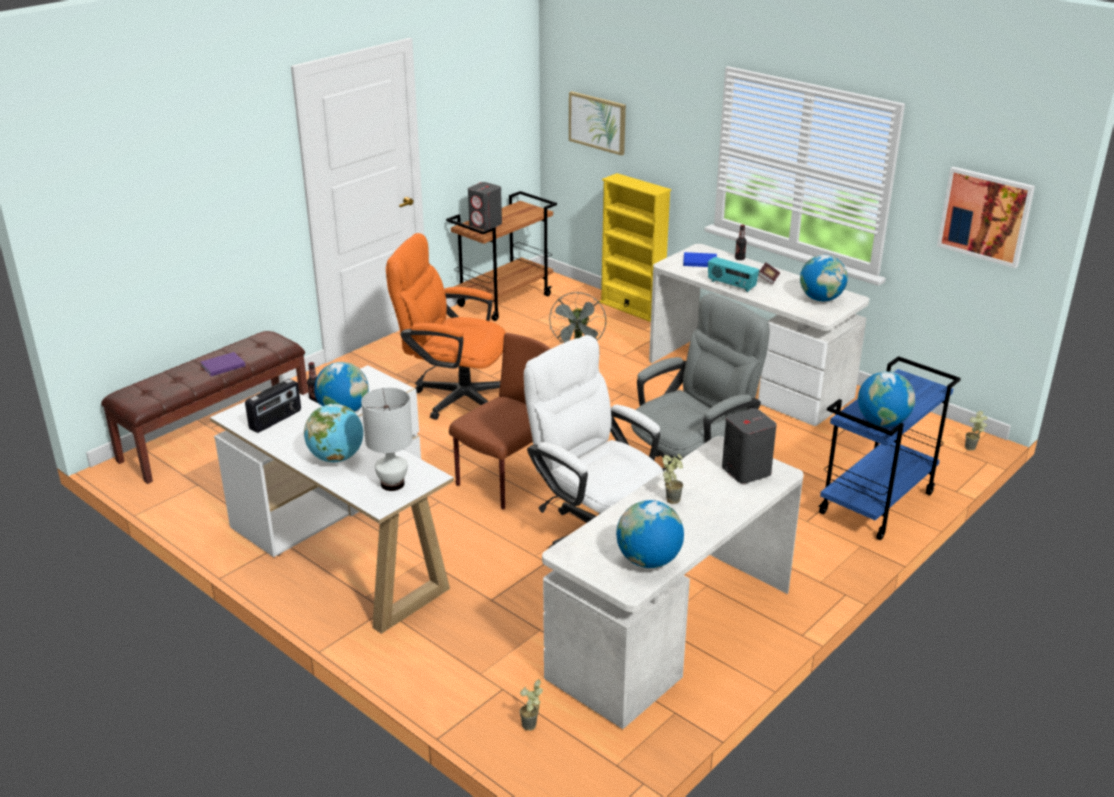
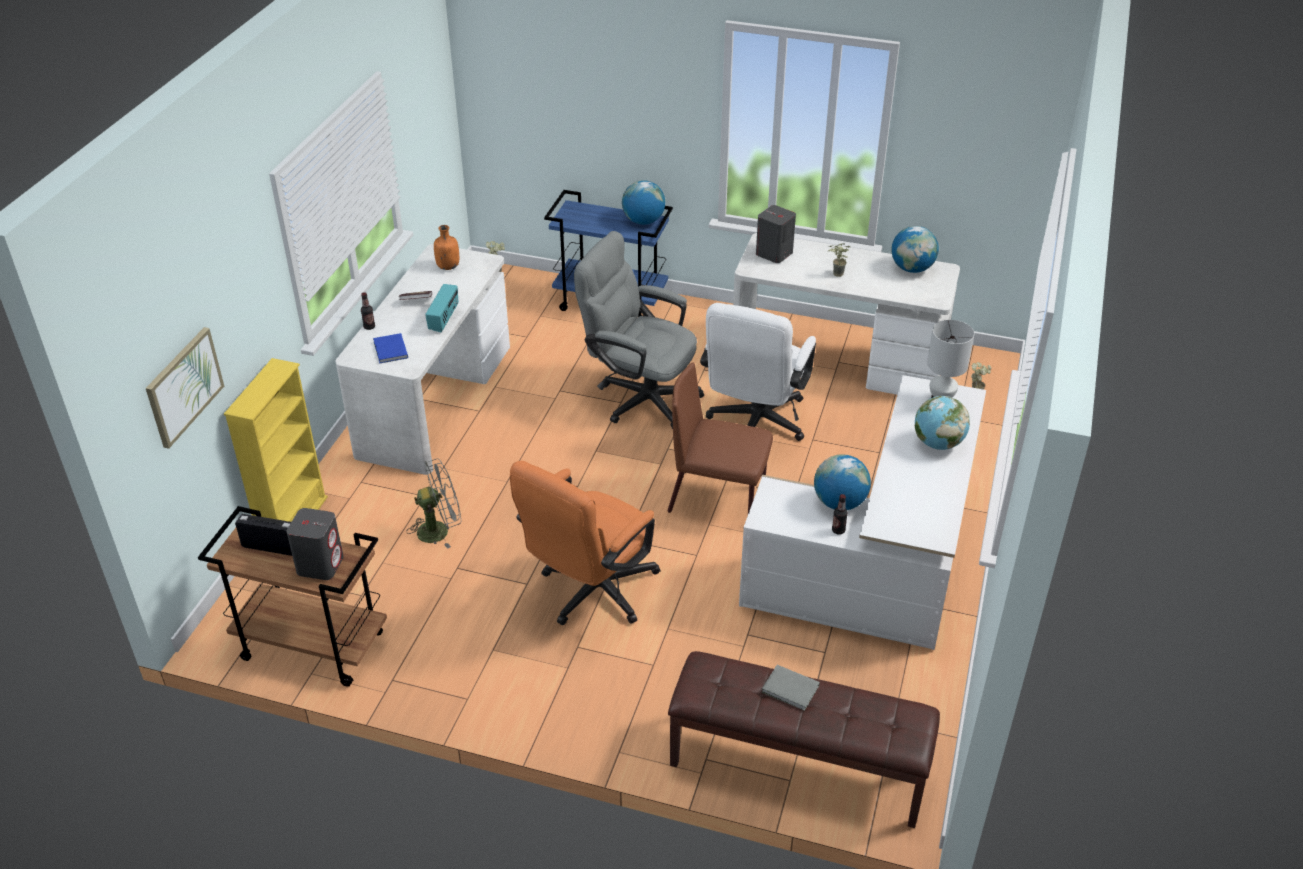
camera: 115 degrees left, 10 degrees up
(221, 366) = (791, 690): purple book -> grey book
(276, 420) = (920, 506): radio -> radio (272, 547)
(454, 397) = (591, 594): orange office chair -> orange office chair turned 45 degrees clockwise
(821, 299) = (448, 266): globe -> orange bottle
(985, 216) = (431, 109): picture -> none

